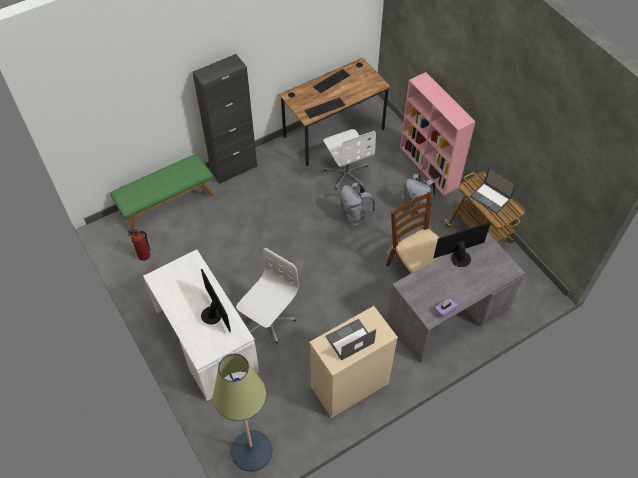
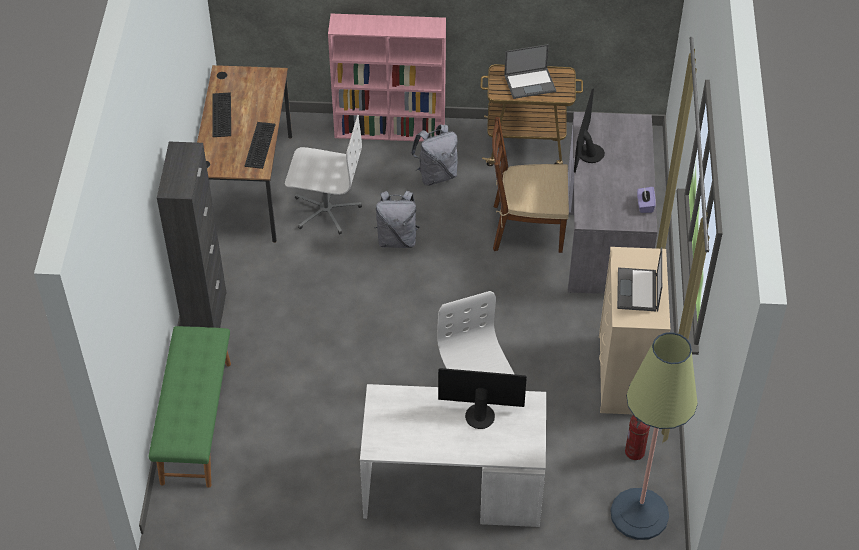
camera: 55 degrees left, 5 degrees down
(144, 255) = (260, 490): fire extinguisher -> fire extinguisher (635, 452)

